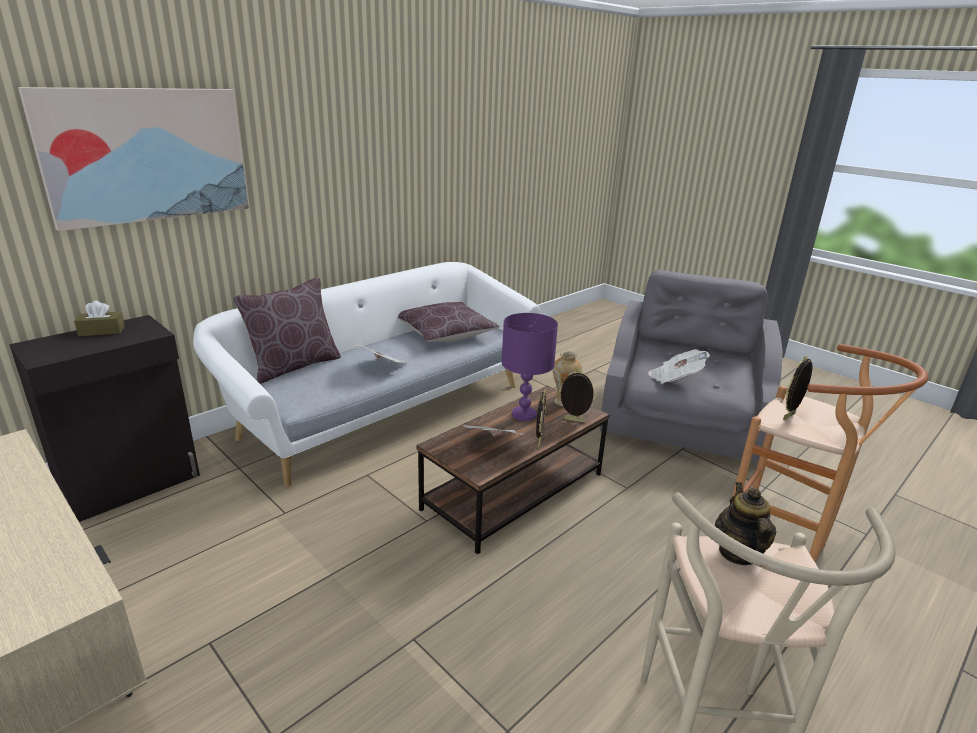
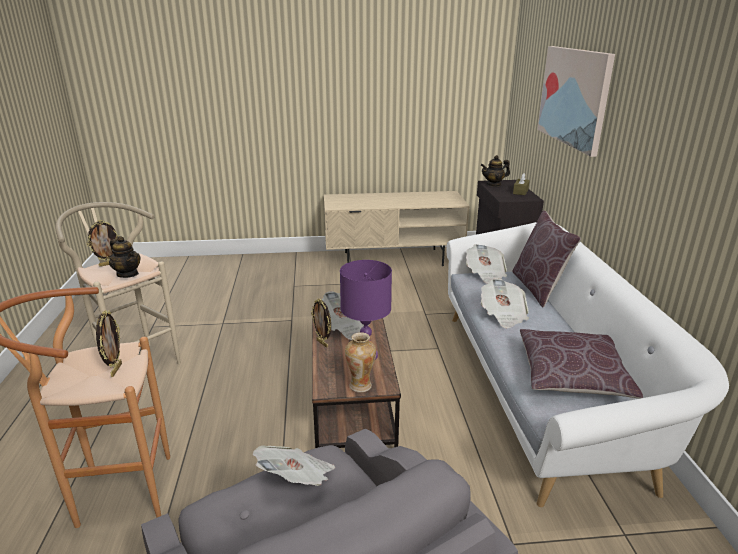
camera: 130 degrees right, 0 degrees up
(58, 353) = (493, 184): none -> teapot
(279, 396) = (485, 274): none -> newspaper
(574, 421) = (327, 374): picture frame -> picture frame (108, 264)

